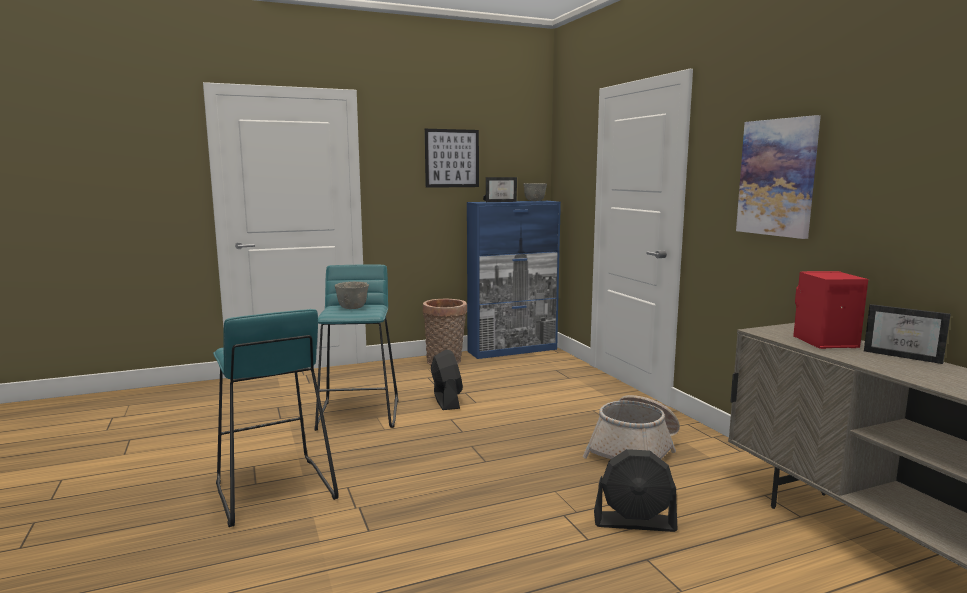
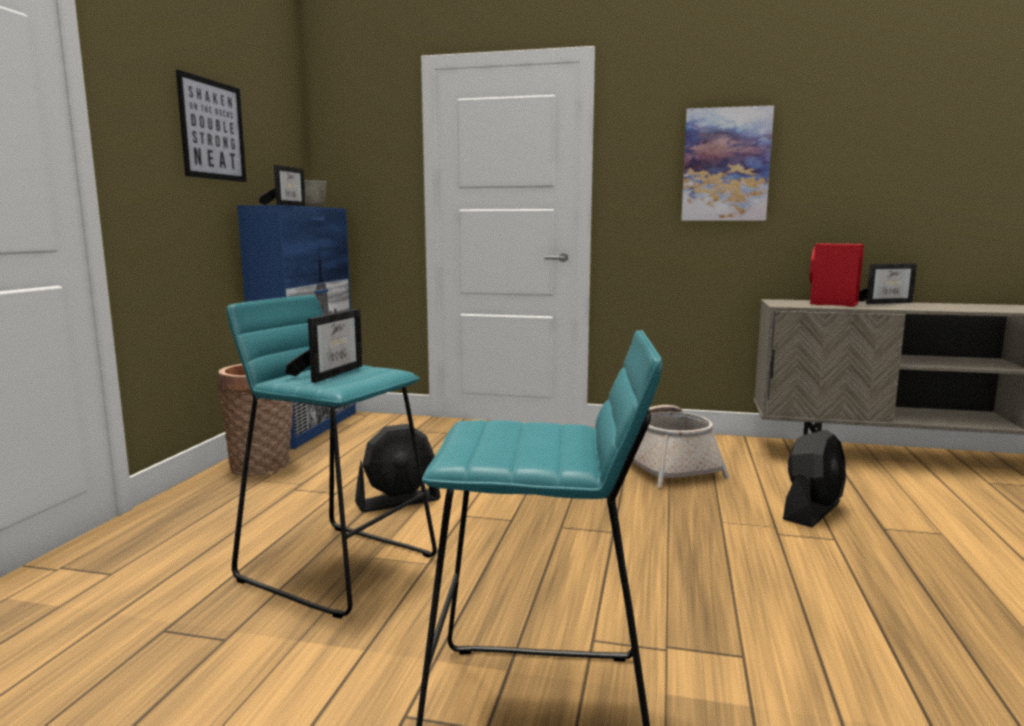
camera: 55 degrees left, 0 degrees up
(353, 308) = (332, 373): grey bowl -> picture frame
(446, 400) = (398, 501): black fan -> black fan turned 135 degrees clockwise

